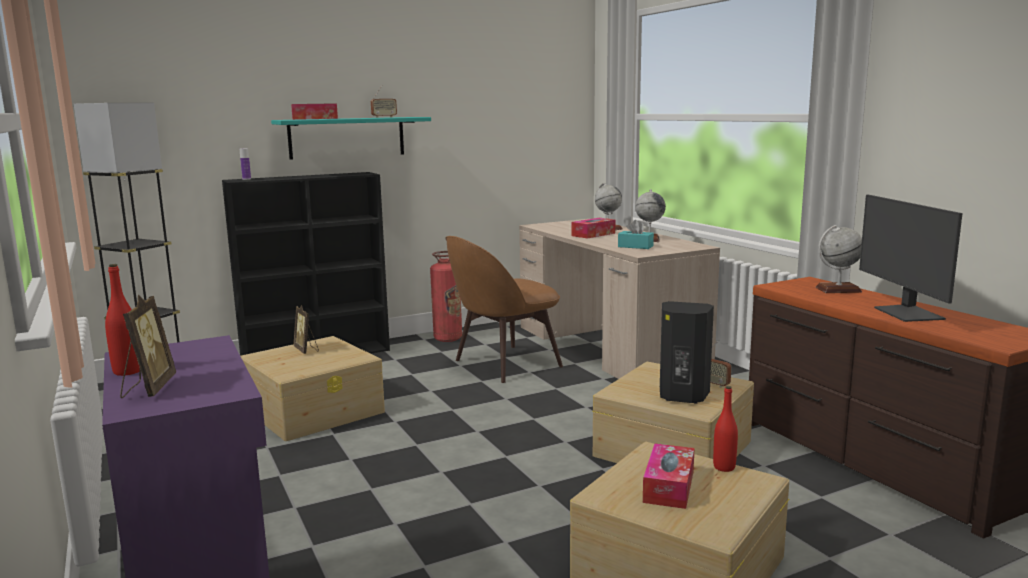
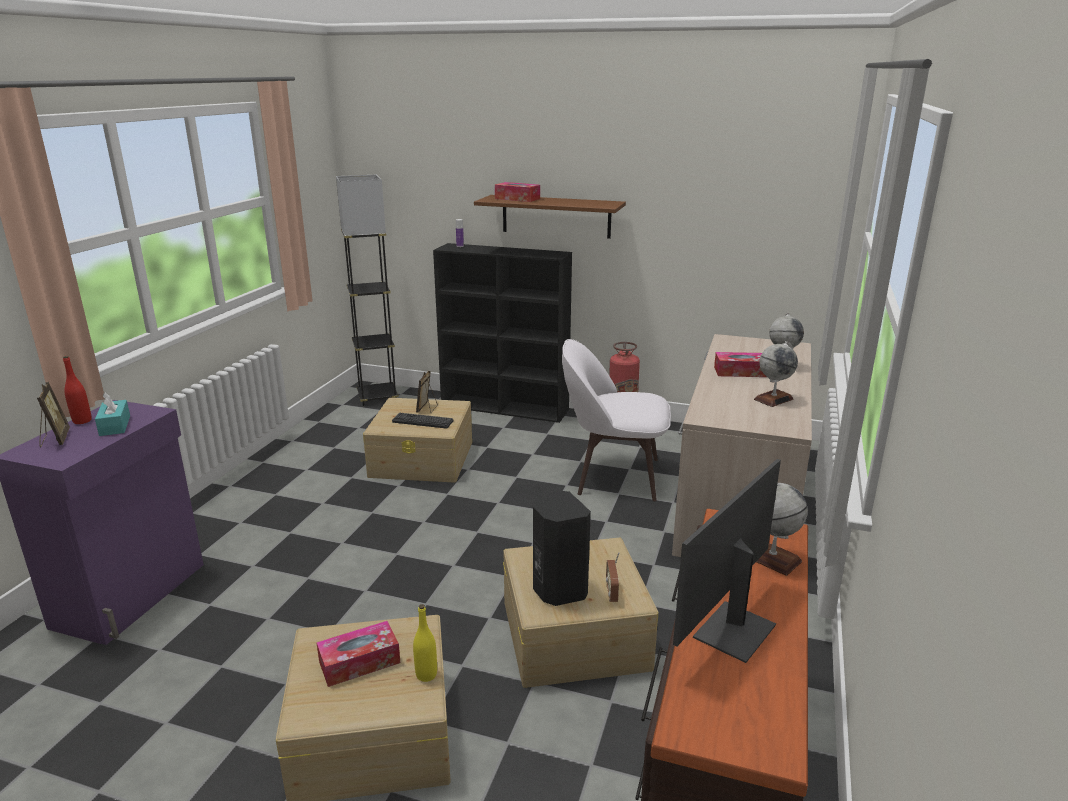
camera: 45 degrees right, 10 degrees up
(148, 389) = (55, 439): picture frame -> picture frame turned 60 degrees counterclockwise
(324, 358) = (422, 421): none -> keyboard
(347, 137) = (556, 216): turquoise shelf -> brown shelf
(384, 117) = (587, 201): radio -> none
(504, 364) = (613, 475): brown chair -> white chair
(635, 246) = (727, 405): turquoise tissue box -> turquoise tissue box (115, 426)
(724, 467) = (426, 675): red bottle -> yellow bottle

